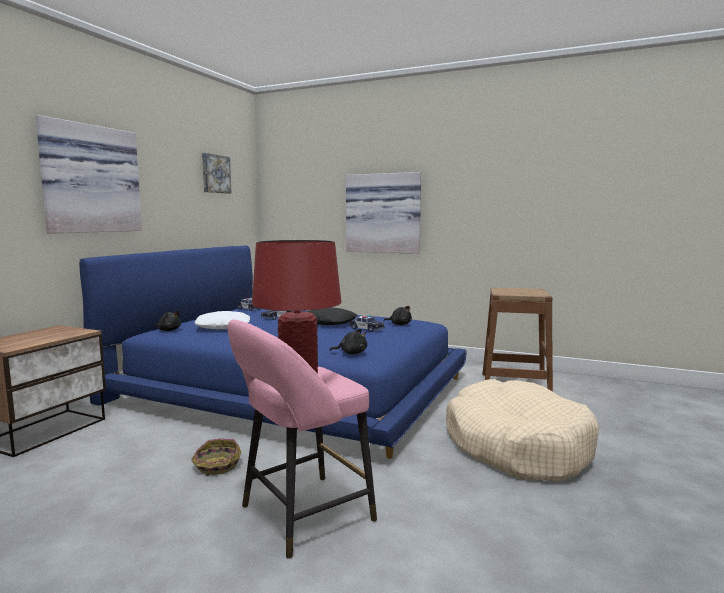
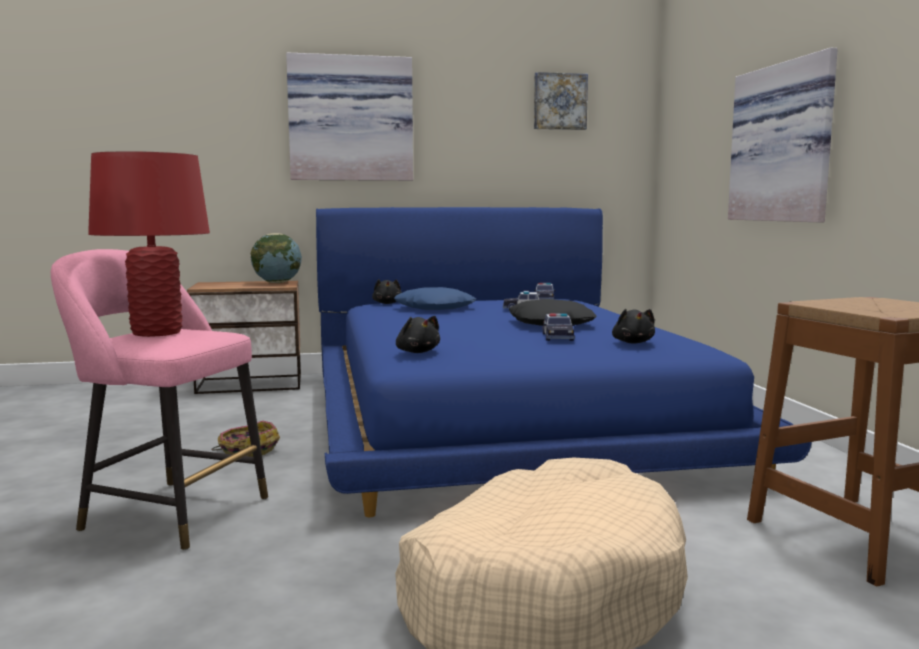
camera: 55 degrees right, 0 degrees up
(58, 330) = (277, 283): none -> globe
(223, 326) = (435, 308): white pillow -> blue pillow

